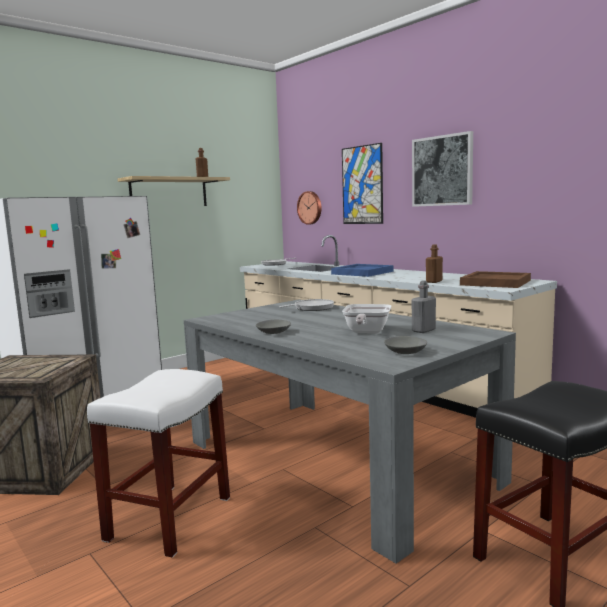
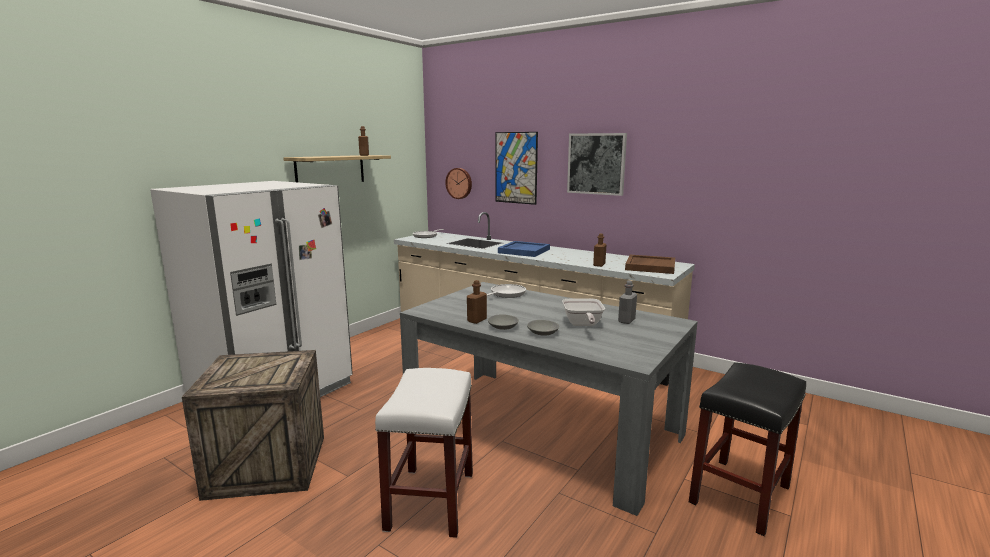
camera: 15 degrees left, 5 degrees up
(253, 327) = (477, 320): none -> brown bottle
(405, 352) = (635, 347): grey bowl -> grey bowl (543, 333)

